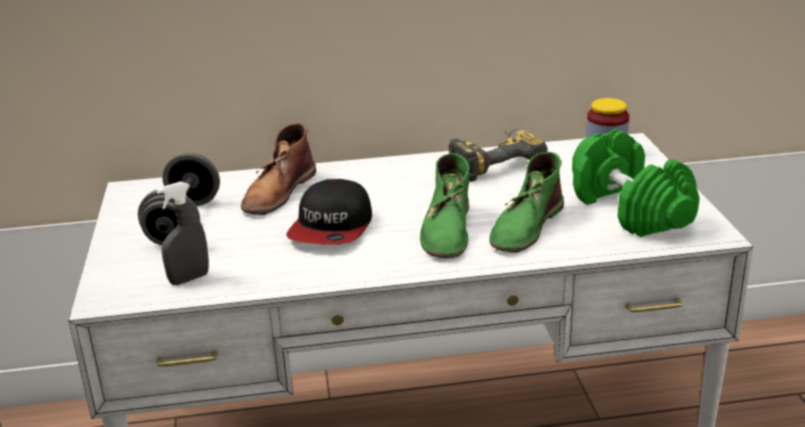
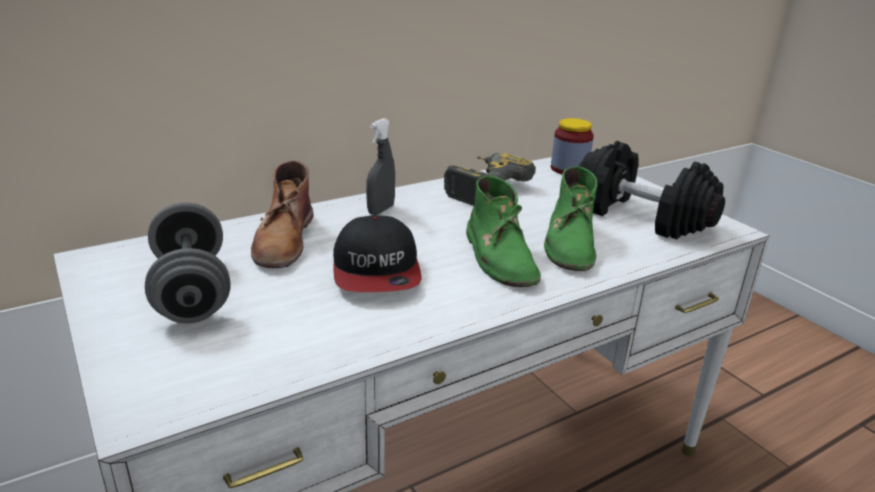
camera: 25 degrees left, 0 degrees up
(189, 279) = (246, 362): grey spray bottle -> grey spray bottle (381, 210)
(629, 209) = (640, 216): green dumbbell -> black dumbbell

